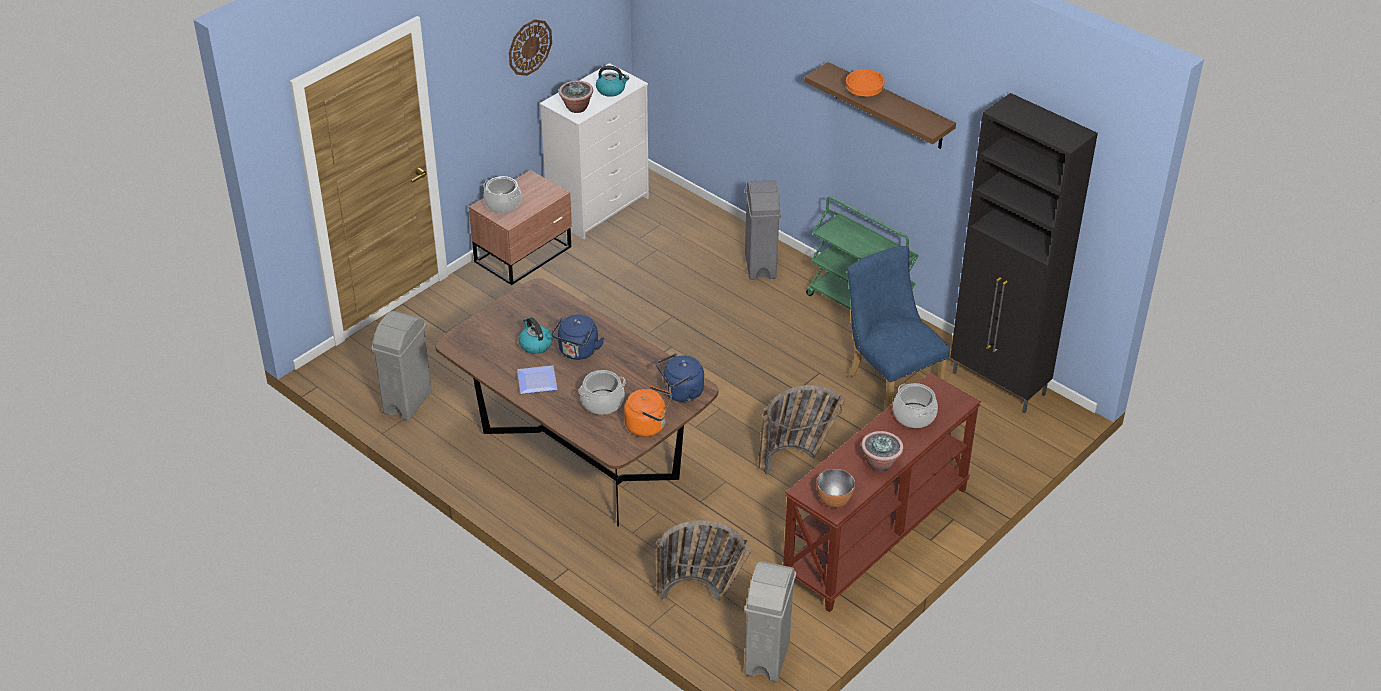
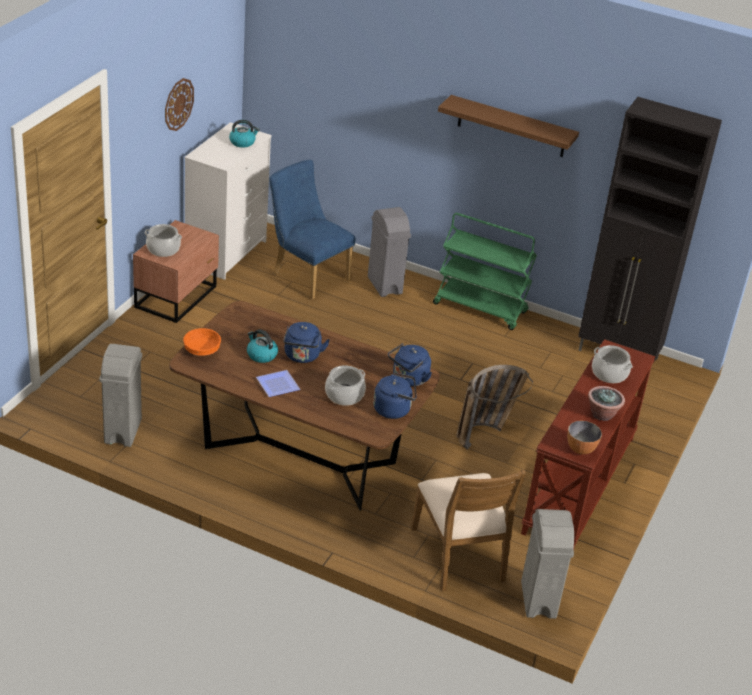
camera: 20 degrees left, 5 degrees down
(576, 108) = (219, 158): potted plant -> none
(648, 426) = (394, 409): orange kettle -> blue kettle
(703, 593) = (459, 554): basket -> brown chair
(864, 92) = (493, 114): orange bowl -> orange bowl (201, 350)
(889, 381) = (532, 363): blue chair -> blue chair (306, 274)

